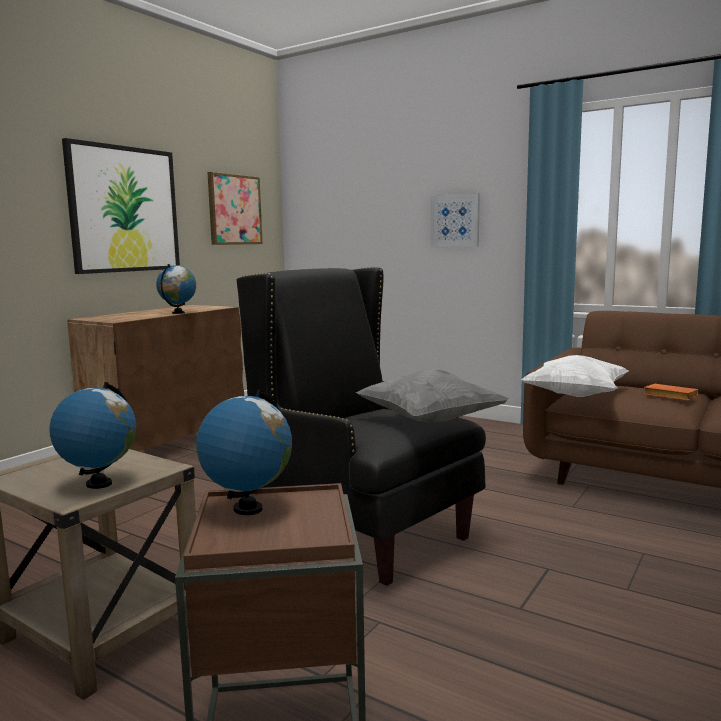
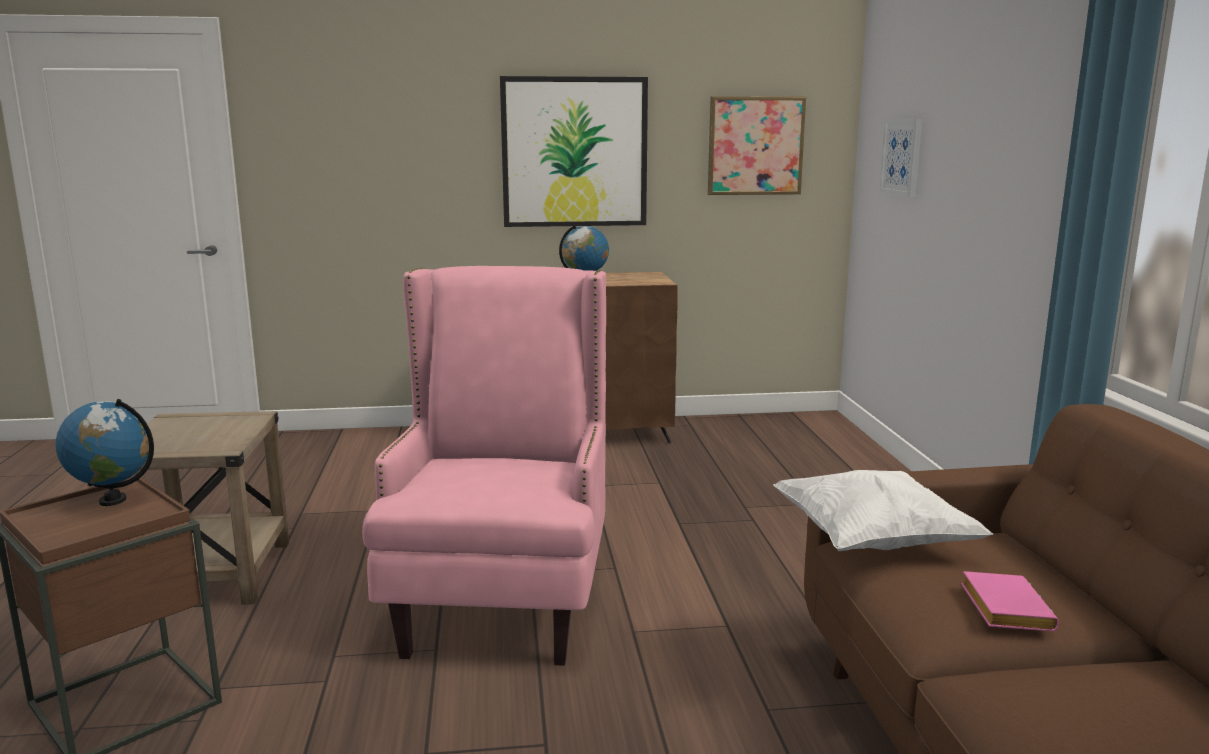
camera: 50 degrees right, 5 degrees up
(99, 484) = (169, 445): globe -> none
(366, 534) = (501, 605): black armchair -> pink armchair
(429, 421) = (518, 493): grey pillow -> none
(455, 221) = (1005, 186): picture -> picture (902, 157)
(668, 396) = (1002, 608): orange book -> pink book

